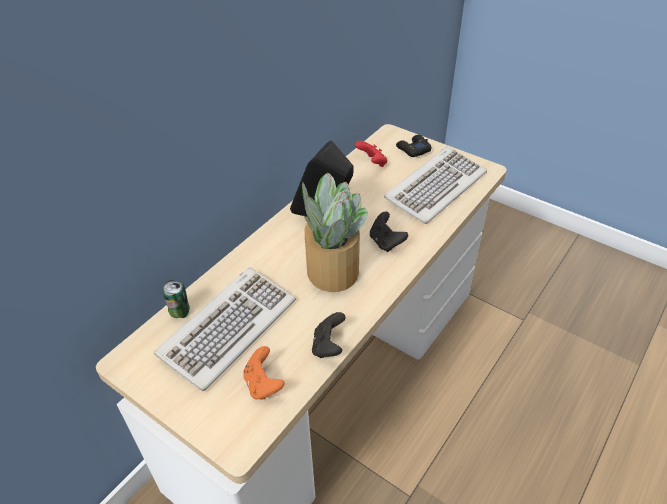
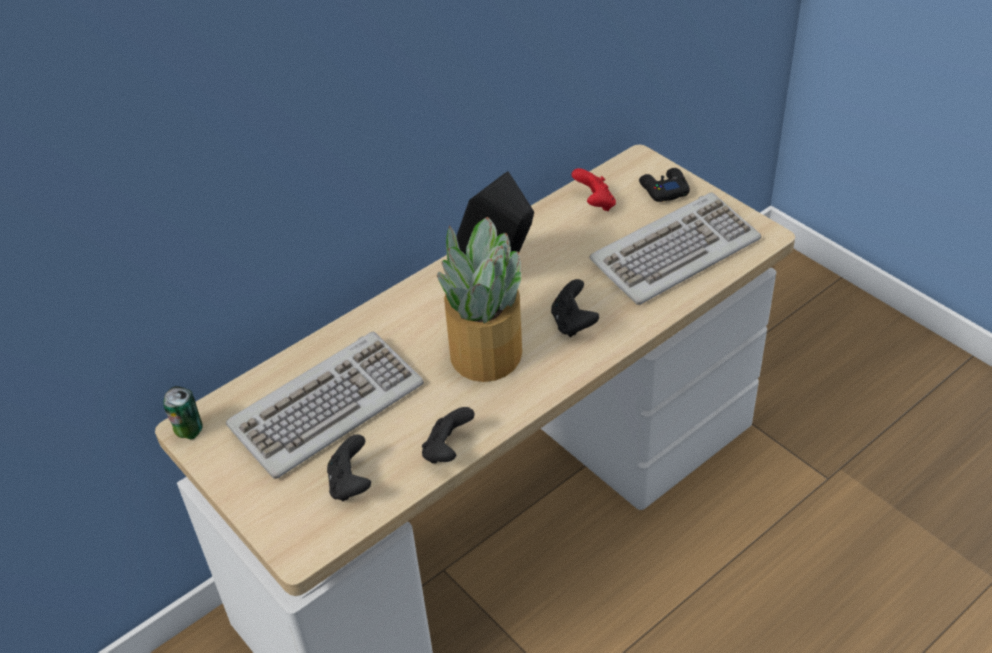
camera: 15 degrees right, 0 degrees up
(180, 312) = (272, 378): can -> can (189, 431)
(263, 384) = (350, 484): orange game controller -> black game controller

